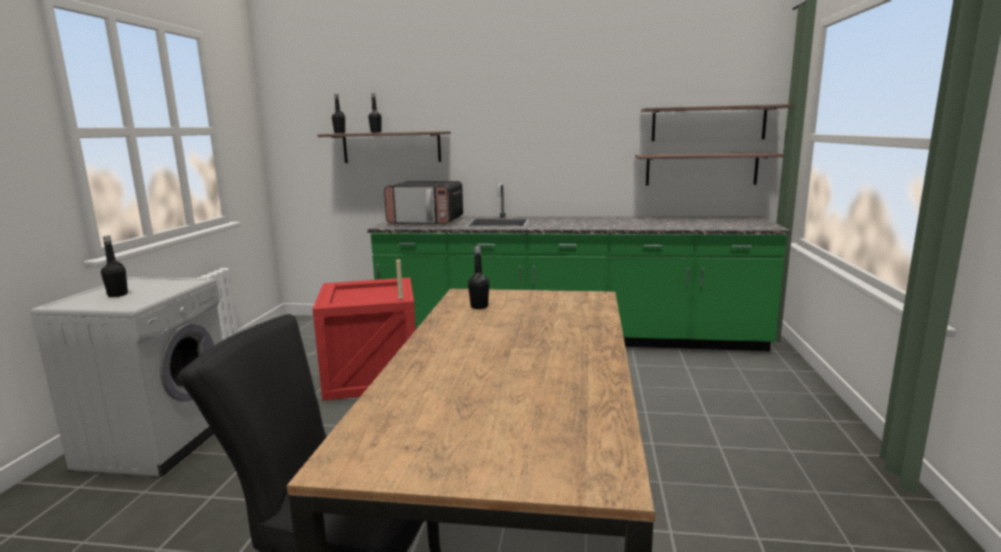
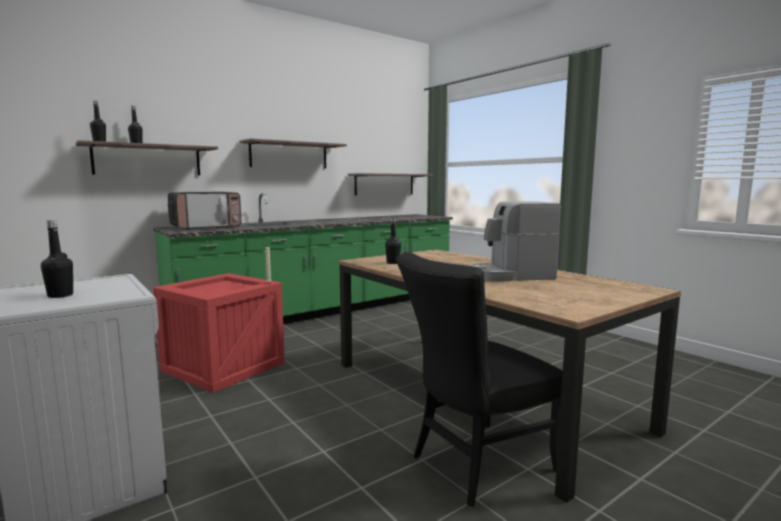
camera: 45 degrees left, 5 degrees down
(519, 371) = (511, 276): none -> coffee machine
(708, 123) = (386, 155): shelf -> shelf (289, 155)

